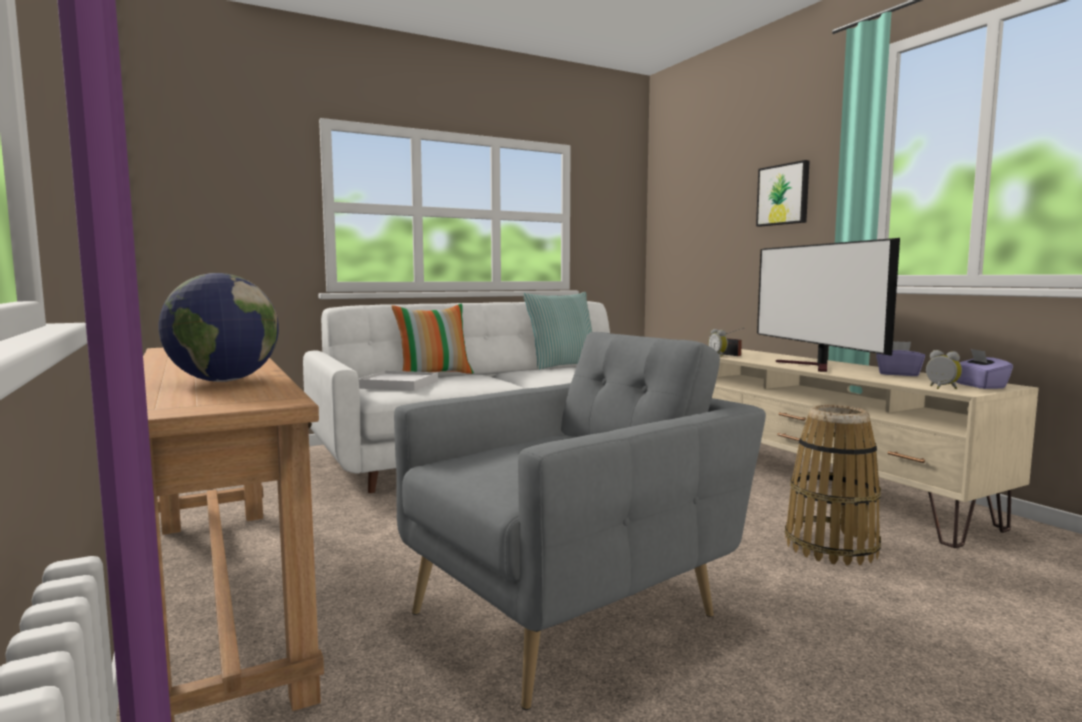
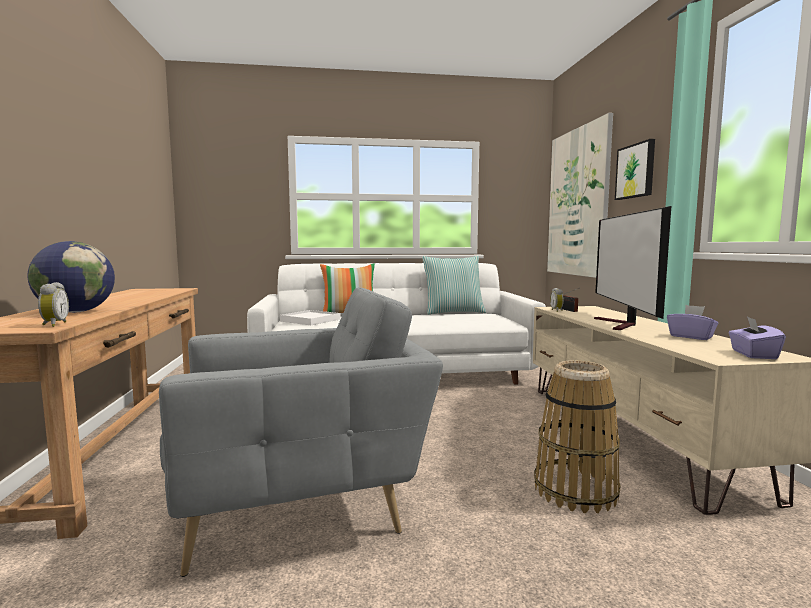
camera: 20 degrees right, 0 degrees up
(696, 227) = (578, 202): none -> picture
(941, 388) = (703, 354): alarm clock -> alarm clock (53, 324)

